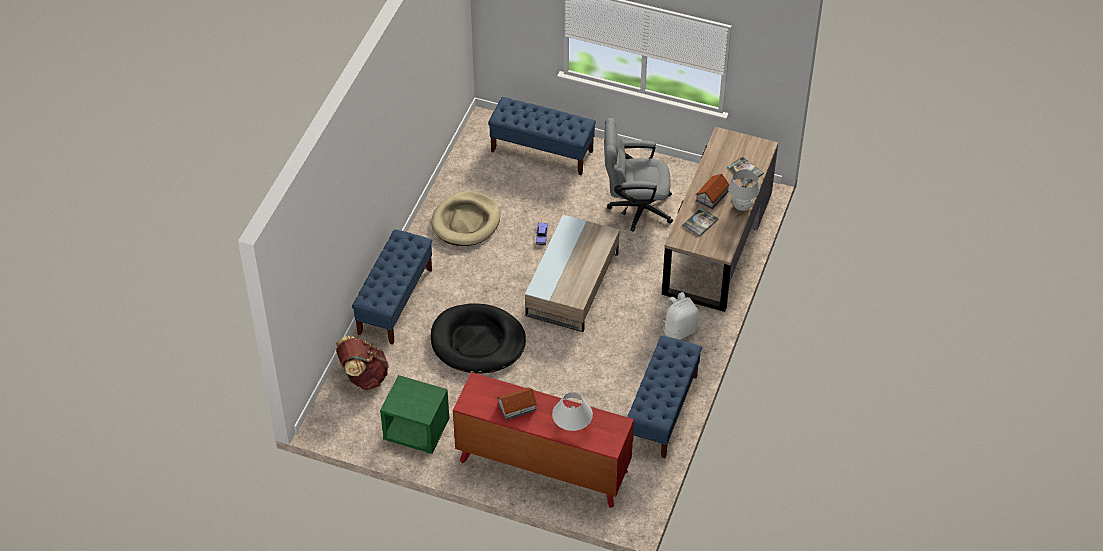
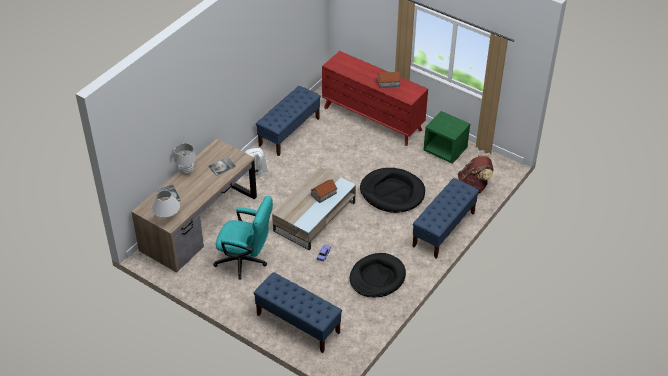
camera: 165 degrees left, 5 degrees down
(466, 221) = (377, 277): beige dog bed -> black dog bed
(572, 427) = (359, 68): white table lamp -> white table lamp (167, 217)
(634, 208) = (245, 261): grey office chair -> turquoise office chair
(712, 196) = (203, 182): toy house -> toy house (323, 194)

